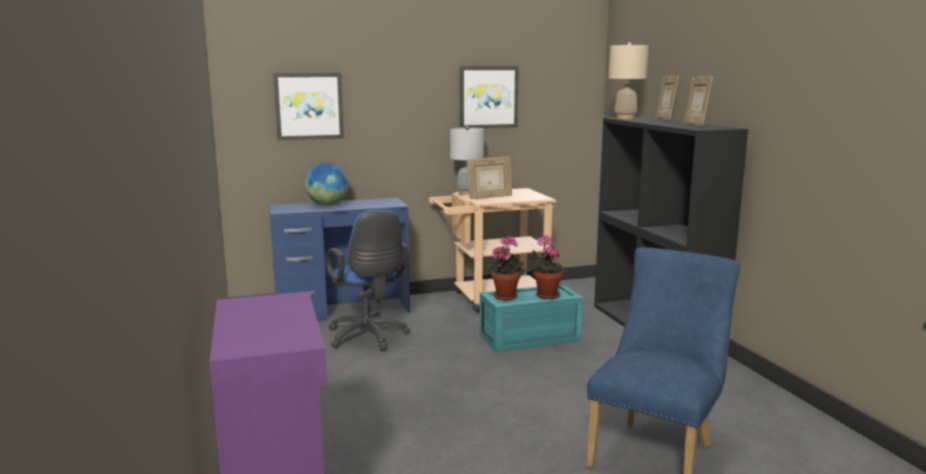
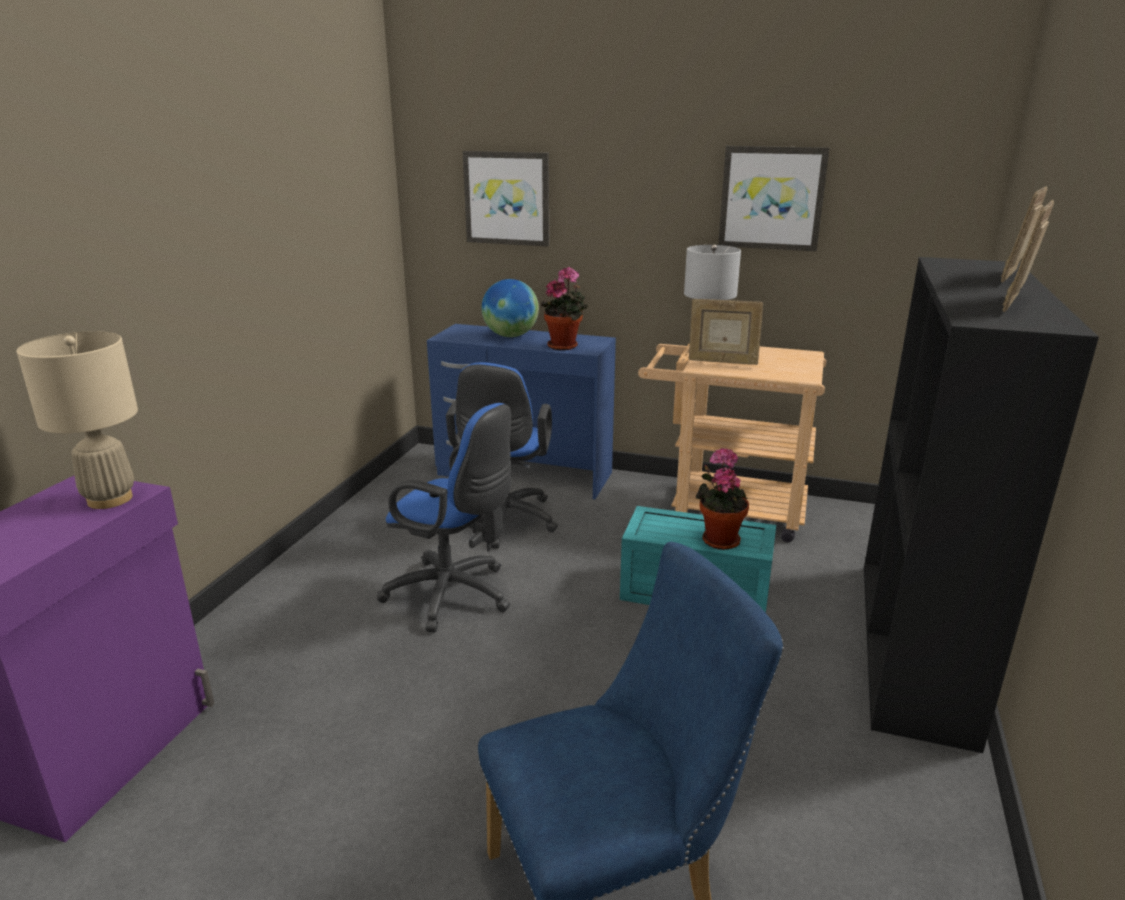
camera: 35 degrees right, 10 degrees up
(395, 379) = (455, 596): none -> blue office chair
(506, 296) = (661, 523): potted plant -> potted plant (565, 346)
(625, 118) = (949, 264): beige table lamp -> beige table lamp (110, 499)

